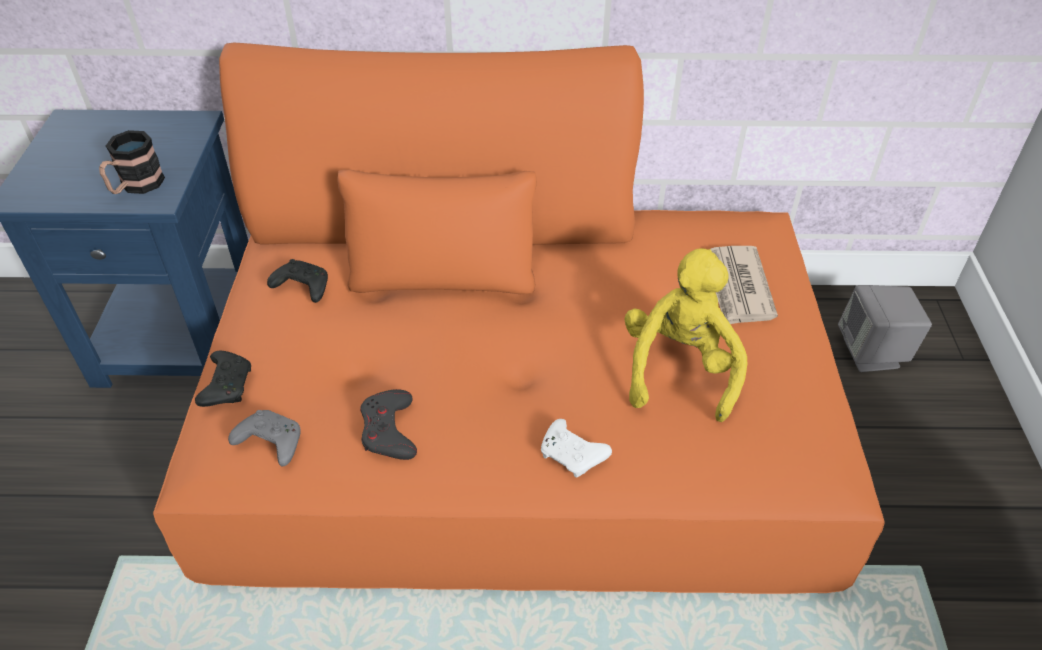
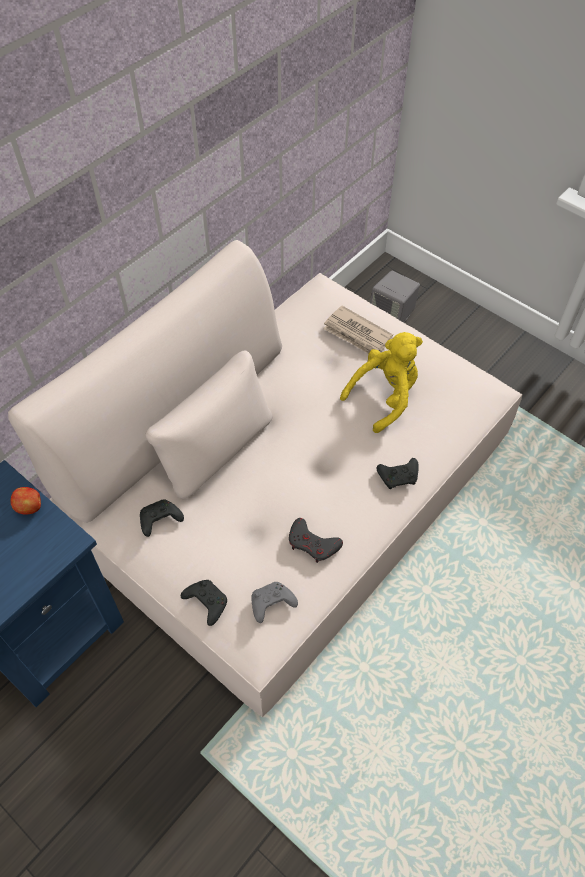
camera: 50 degrees left, 10 degrees up
(136, 186) = (41, 547): mug -> none
(178, 154) = (30, 507): none -> apple
(521, 422) = (293, 491): orange sofa -> beige sofa
(573, 456) = (399, 477): white game controller -> black game controller
(679, 369) = (384, 397): yellow plush toy -> yellow plush toy turned 90 degrees clockwise

